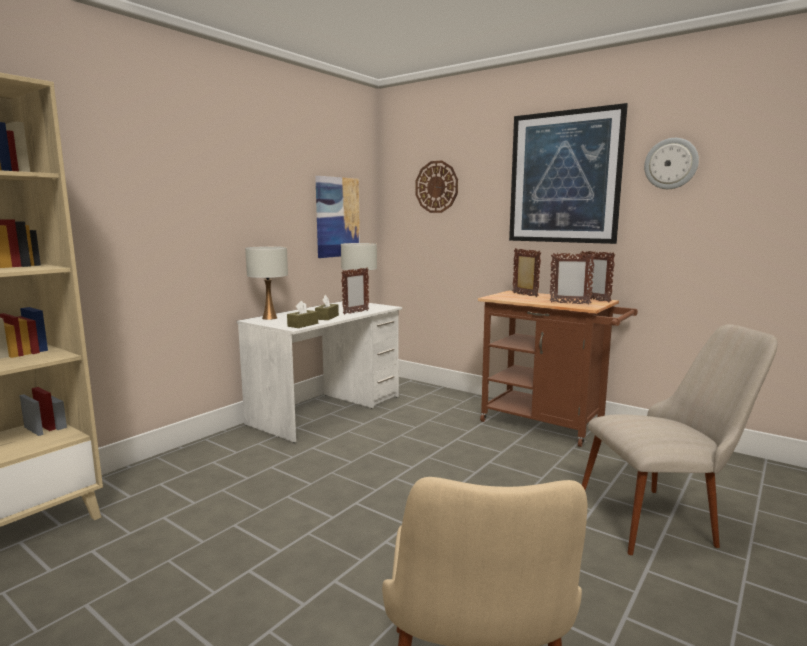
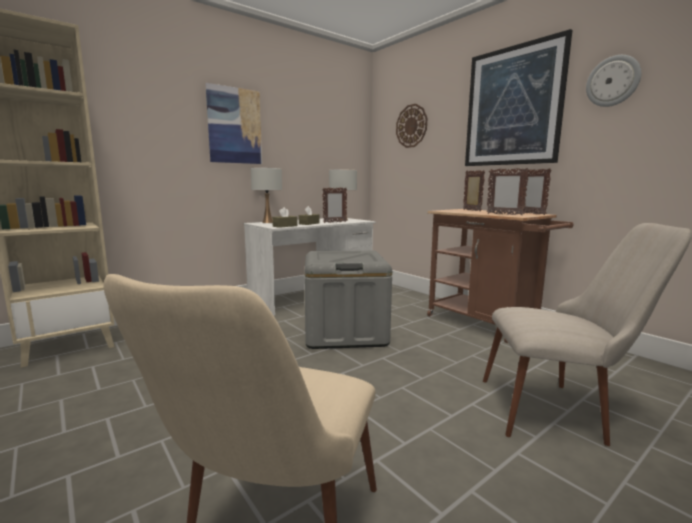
camera: 15 degrees right, 0 degrees up
(337, 217) = (333, 151): picture -> picture (234, 126)
(399, 456) = (345, 332): none -> grey storage box

